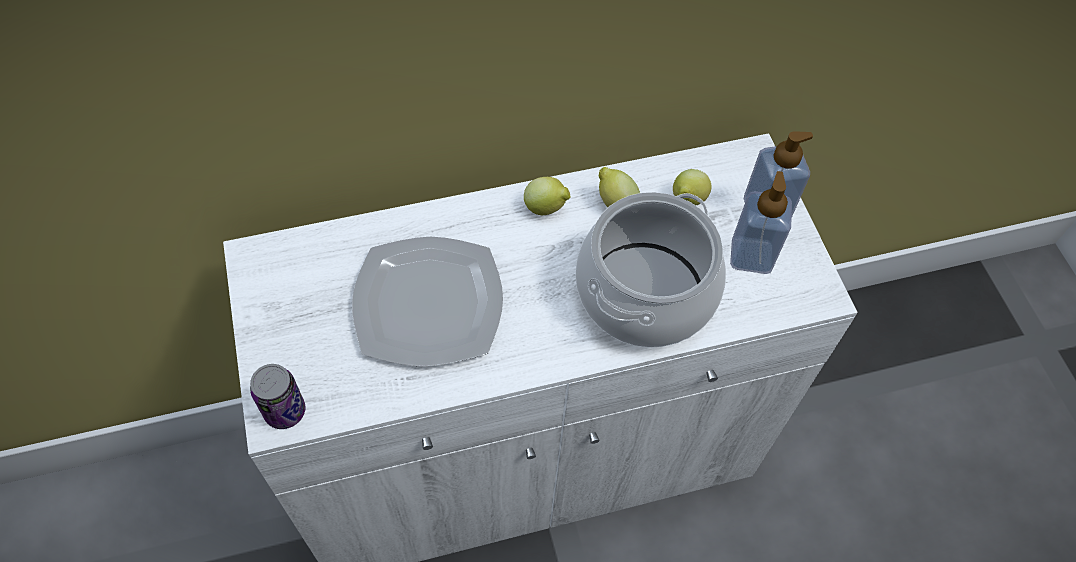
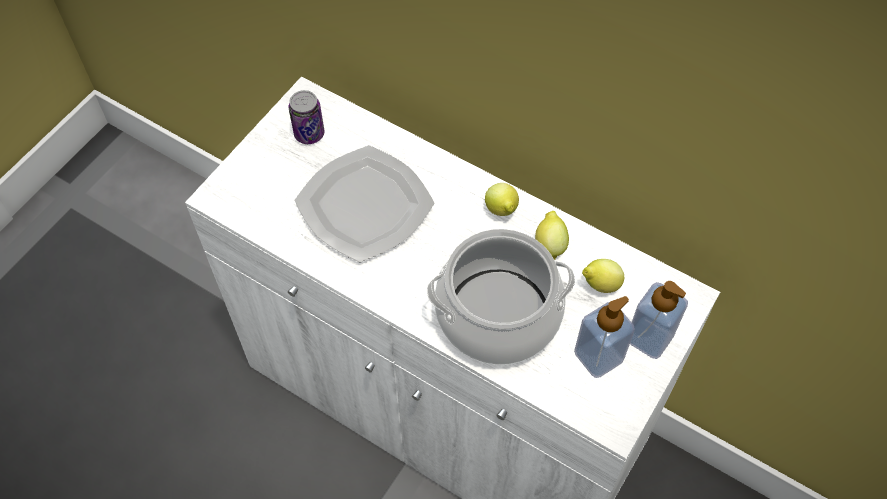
camera: 50 degrees right, 0 degrees up
(285, 411) = (225, 196): can -> can (309, 134)

